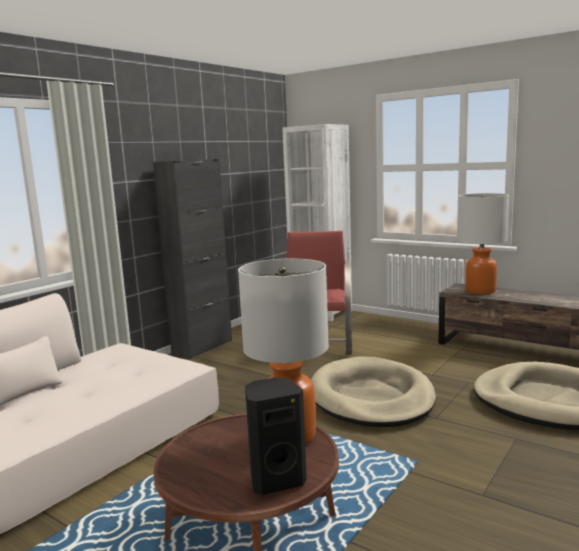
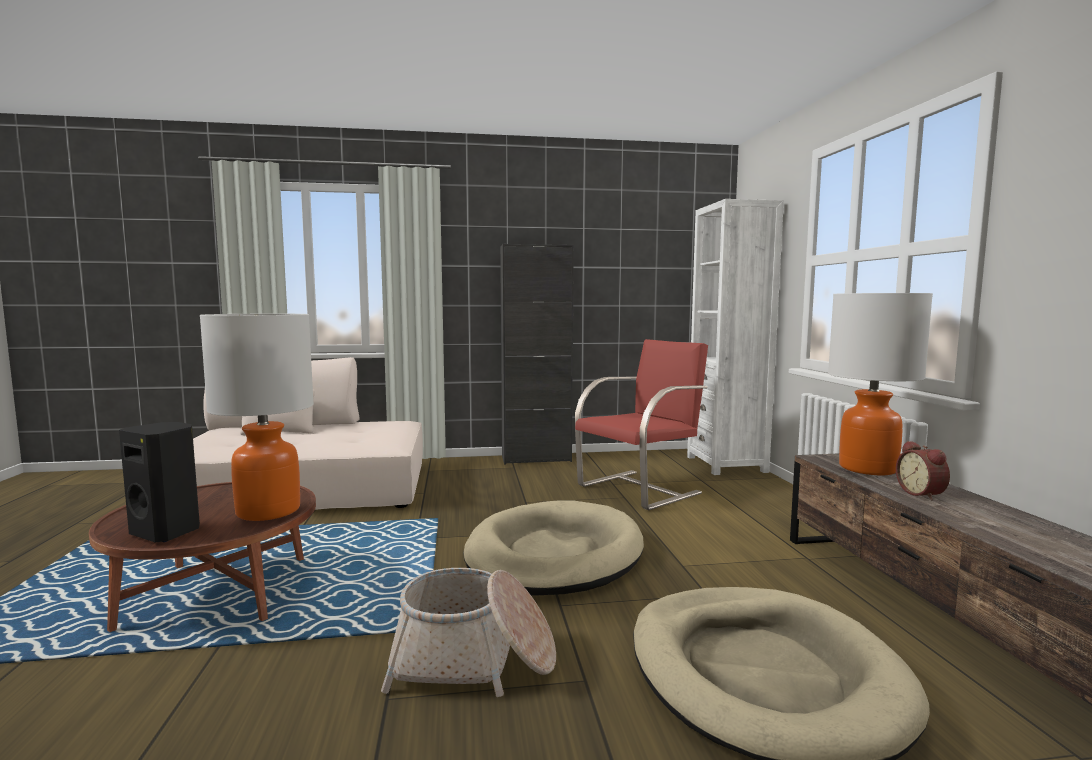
camera: 45 degrees right, 5 degrees down
(468, 459) = (474, 660): none -> basket
(525, 297) = (922, 494): none -> alarm clock

